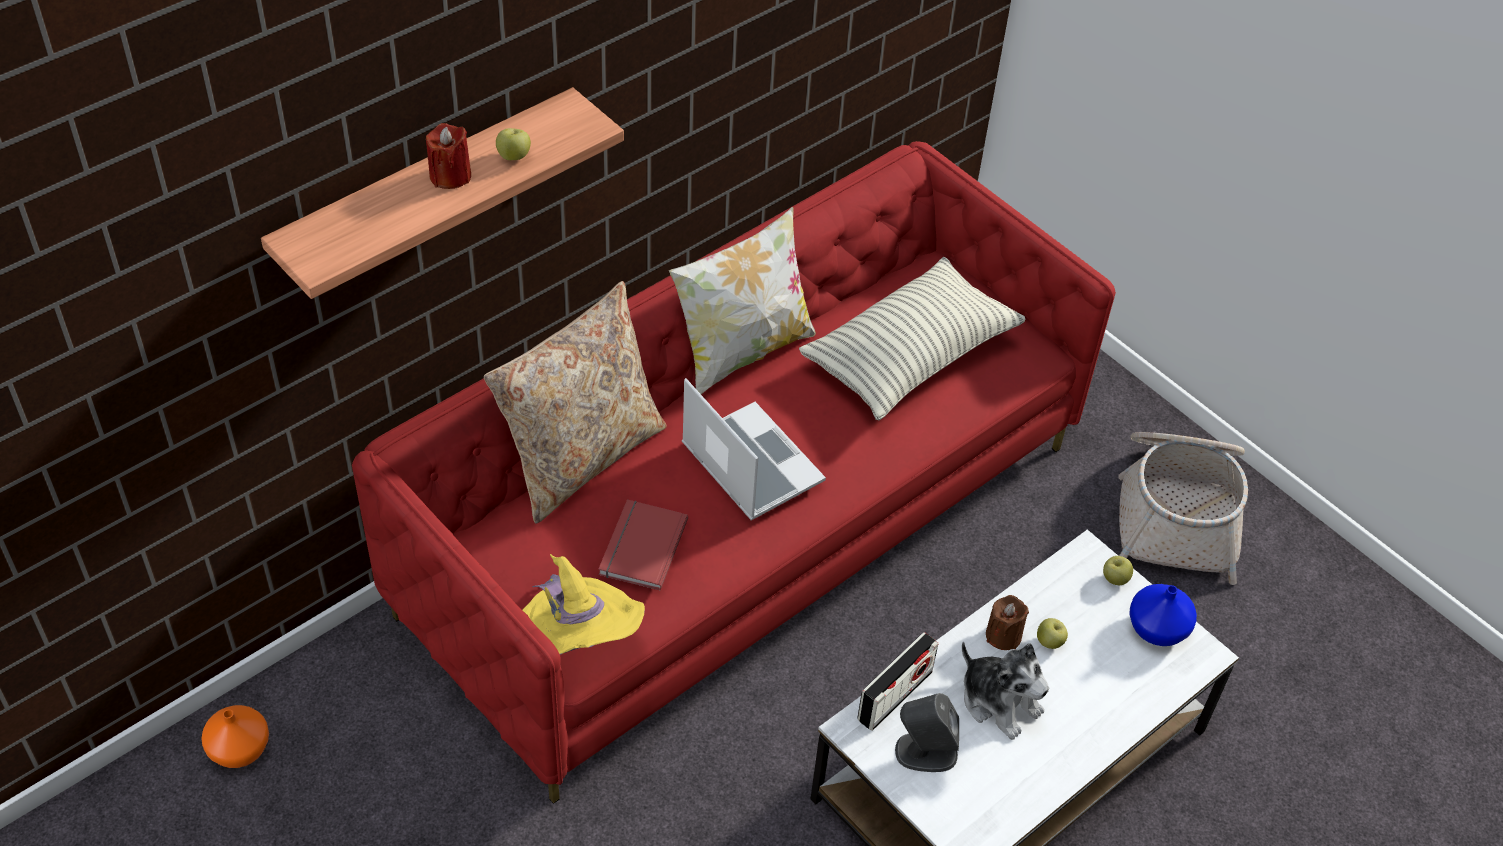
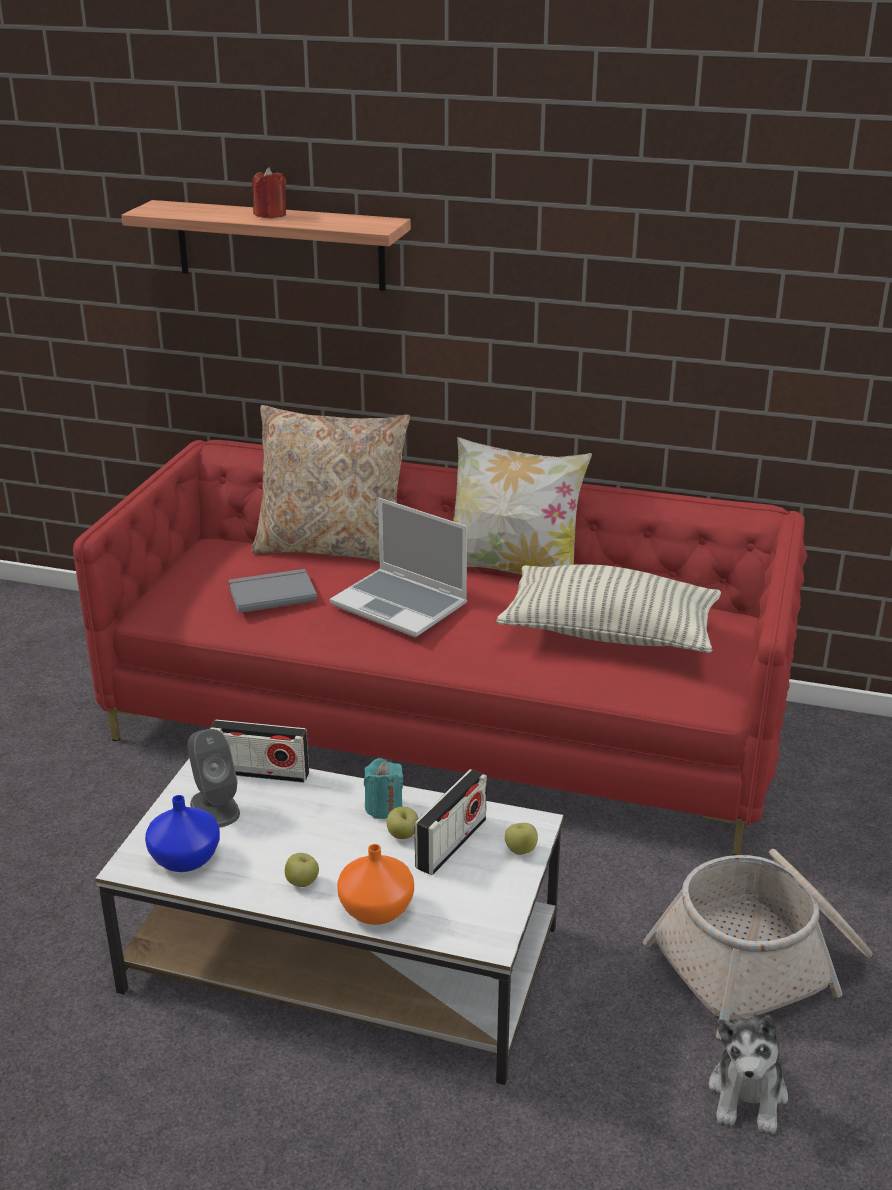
camera: 60 degrees right, 20 degrees down
(240, 748) = (66, 615): orange vase -> orange vase (378, 909)
(514, 156) = (313, 221): apple -> apple (302, 883)
(578, 639) = (164, 602): yellow hat -> none
(640, 547) = (271, 593): red book -> grey book
(749, 463) = (401, 605): laptop -> laptop turned 105 degrees clockwise
(999, 701) = (306, 829): plush toy -> plush toy (748, 1094)
(1003, 635) = (383, 807): brown candle -> turquoise candle
(1079, 617) = (451, 844): none -> radio
(1156, 628) = (488, 896): blue vase -> blue vase (186, 858)

